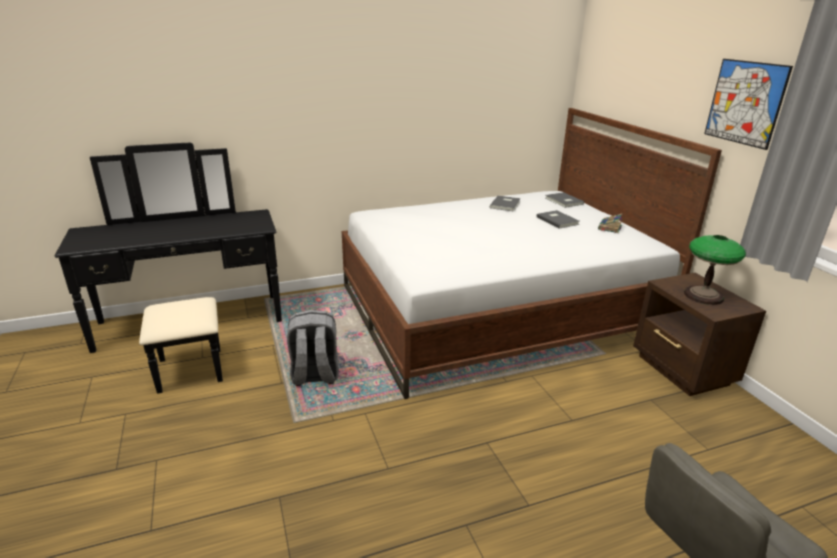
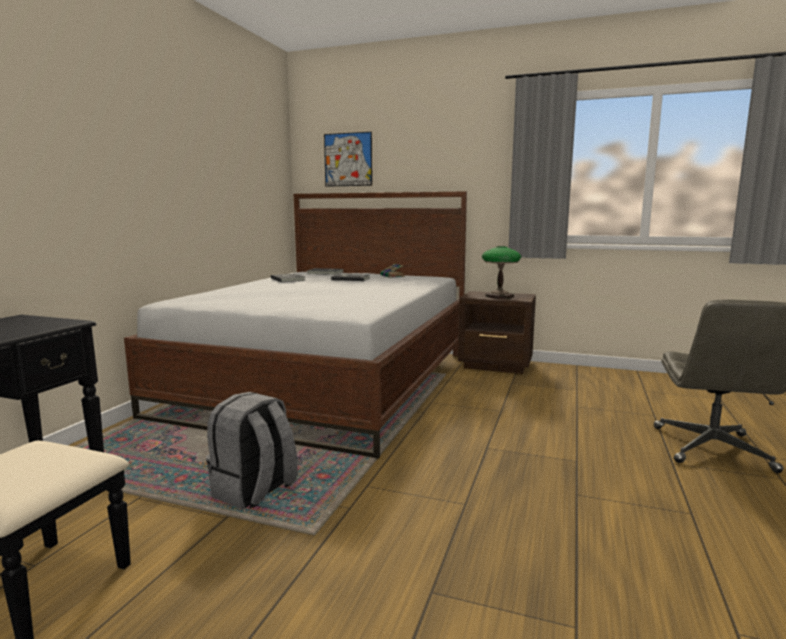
camera: 50 degrees left, 15 degrees down
(745, 103) = (474, 155): picture -> picture (348, 159)

